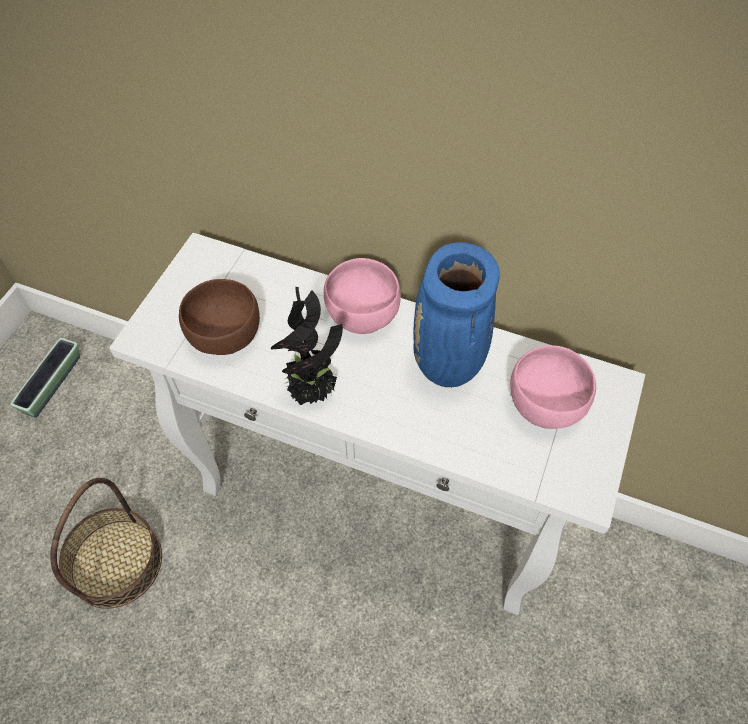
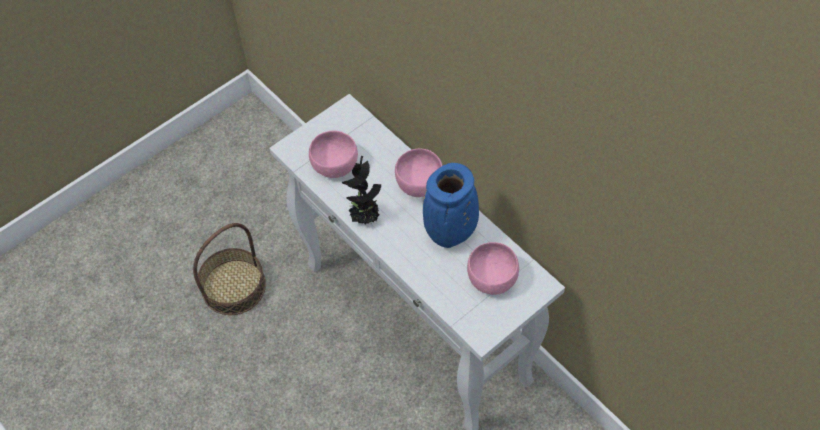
camera: 30 degrees right, 0 degrees up
(52, 384) = (243, 151): planter -> none
(226, 335) = (335, 165): brown bowl -> pink bowl

